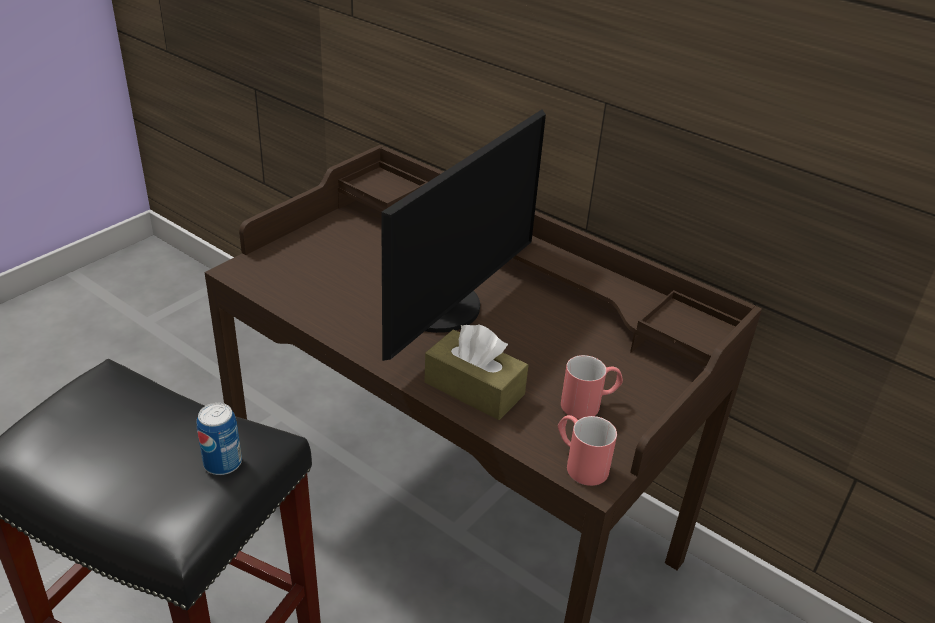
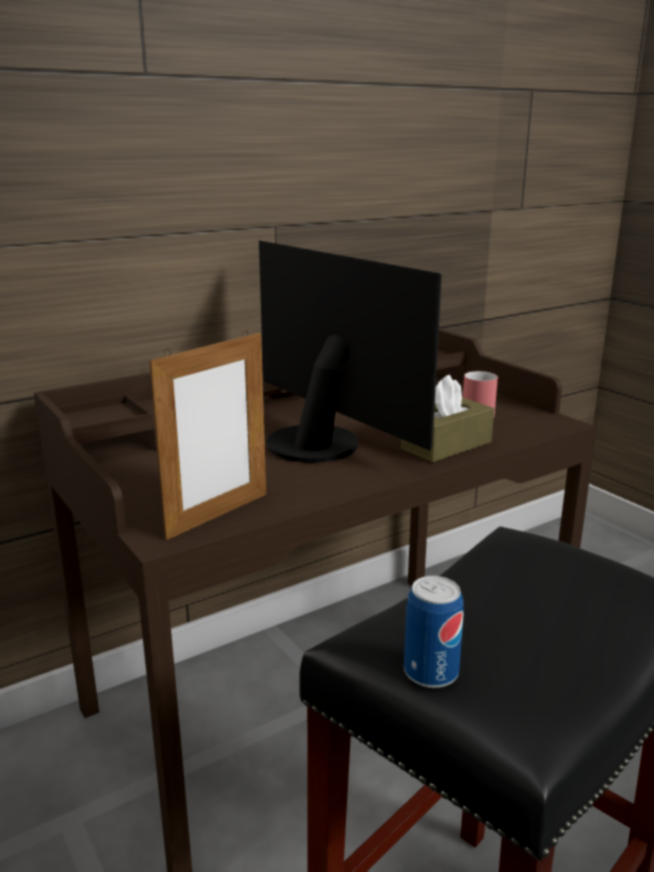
camera: 70 degrees left, 15 degrees down
(223, 463) = (557, 556): can -> can (431, 673)
(279, 286) = (218, 515): none -> picture frame
(579, 463) = (544, 425): red mug -> none

